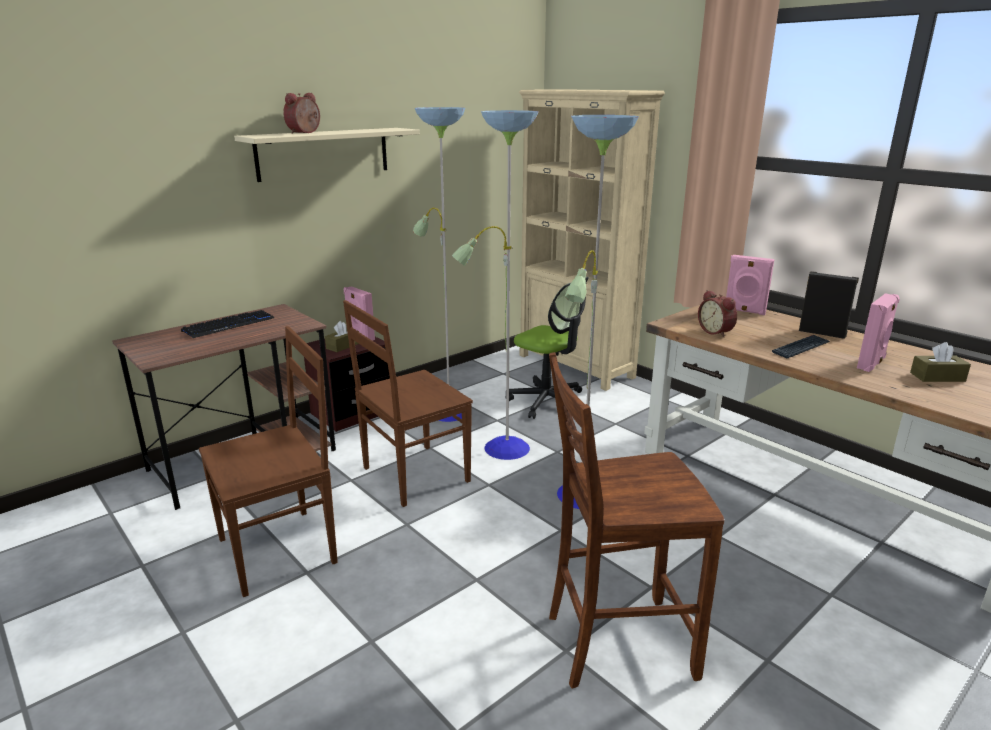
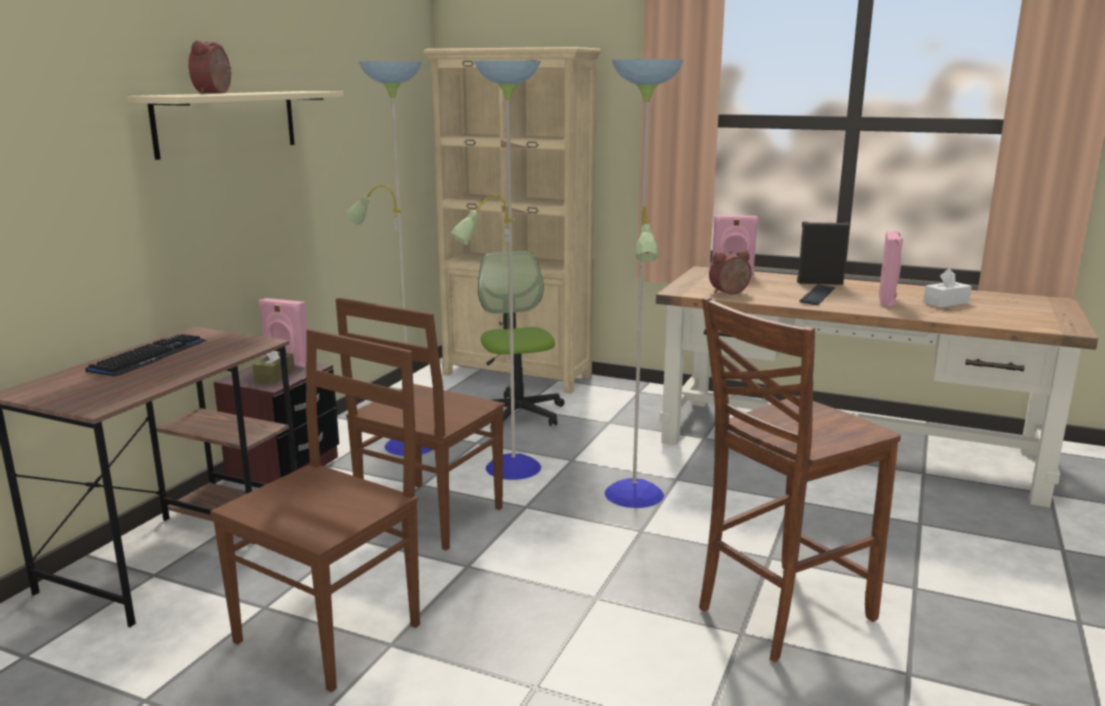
camera: 25 degrees left, 5 degrees down
(547, 401) = (517, 414): office chair -> office chair turned 120 degrees counterclockwise
(716, 332) = (730, 293): alarm clock -> alarm clock turned 120 degrees clockwise
(937, 377) = (946, 303): brown tissue box -> white tissue box

